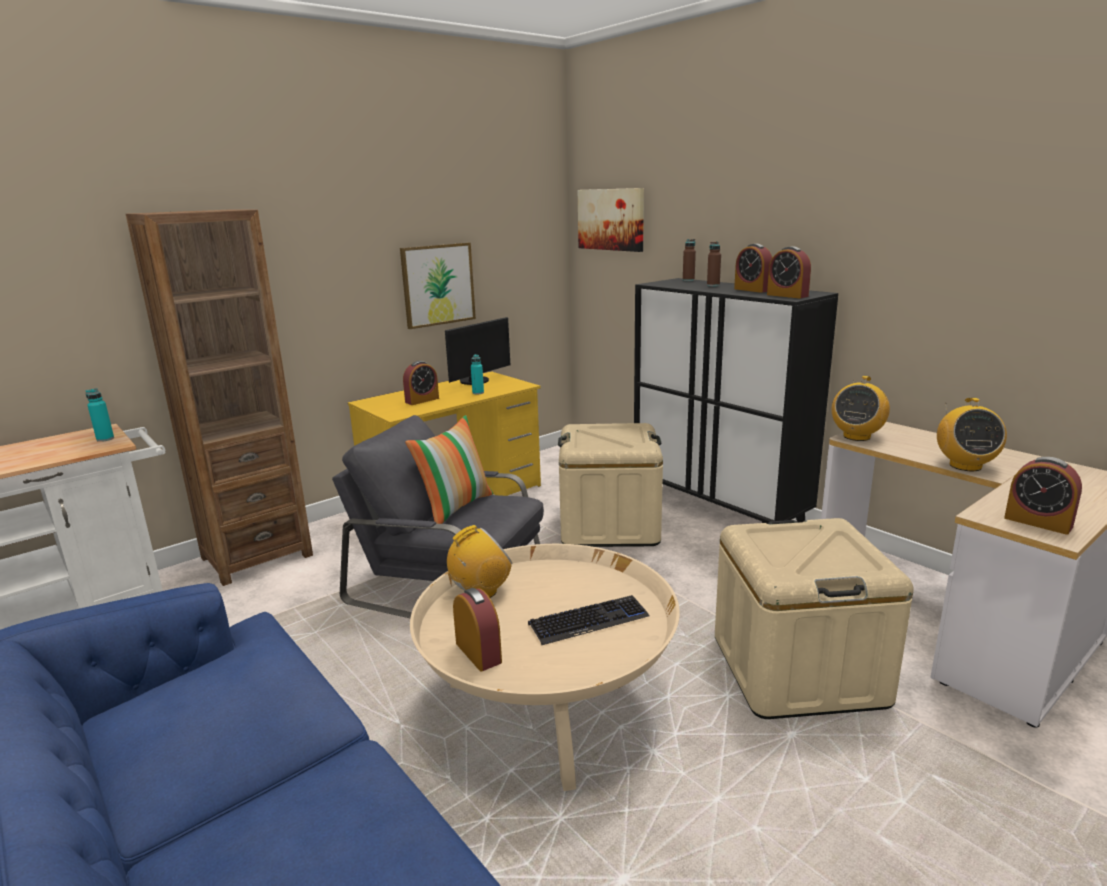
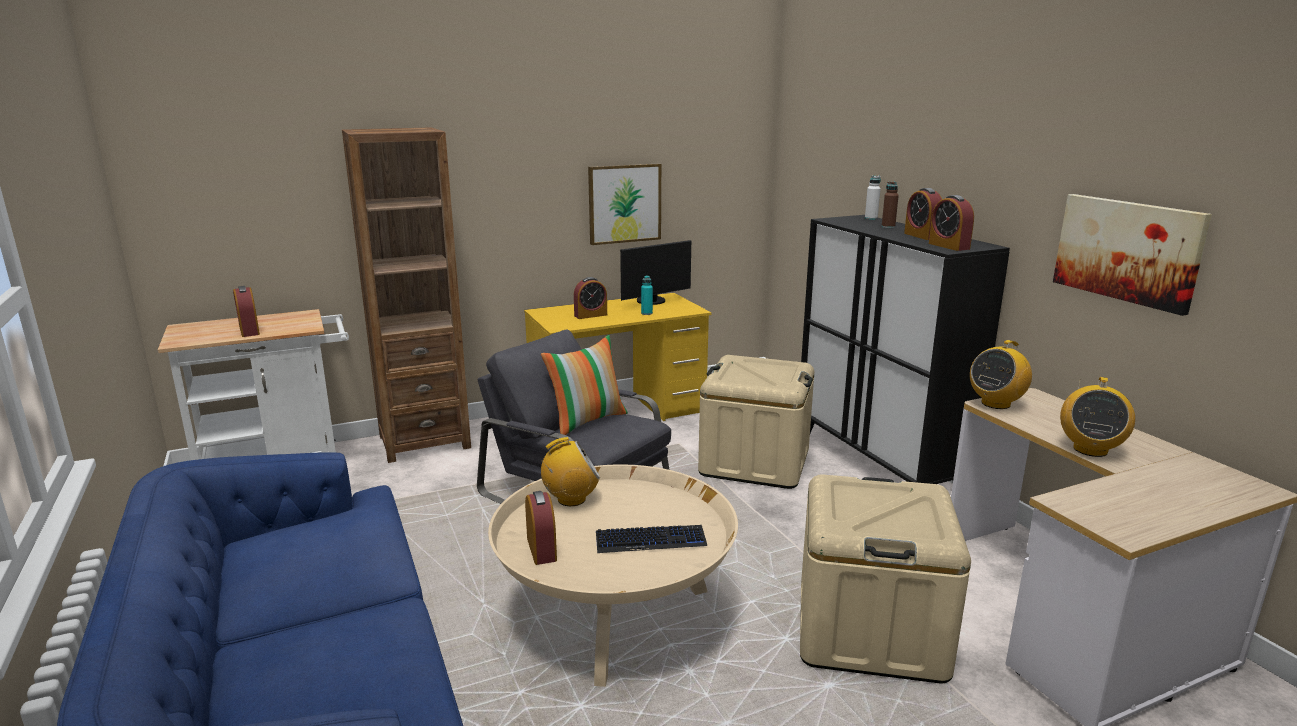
camera: 15 degrees right, 0 degrees up
(105, 439) = (304, 322): turquoise bottle -> none
(611, 219) = (810, 147): picture -> picture (1127, 250)
(688, 280) = (871, 218): brown bottle -> white bottle
(1038, 522) = (1115, 517): alarm clock -> alarm clock (249, 331)

